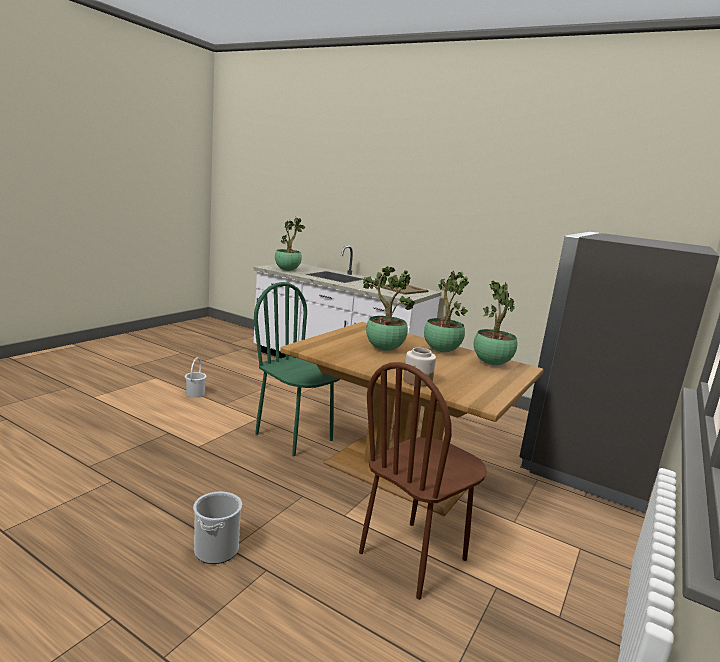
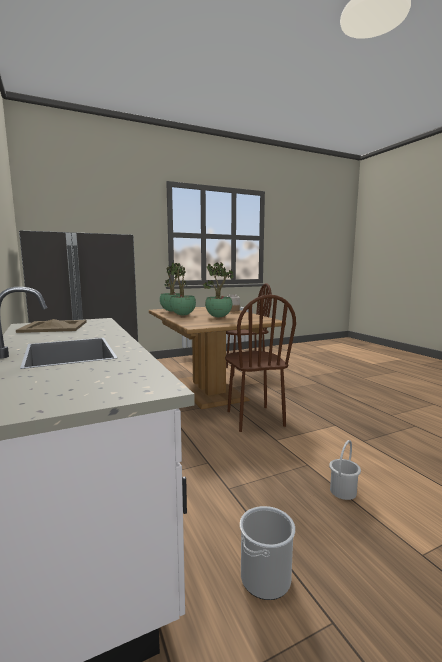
camera: 145 degrees left, 5 degrees down
(216, 550) = (325, 383): bucket -> bucket (265, 578)
(287, 270) = (126, 371): potted plant -> none
(294, 437) = (254, 418): green chair -> brown chair

